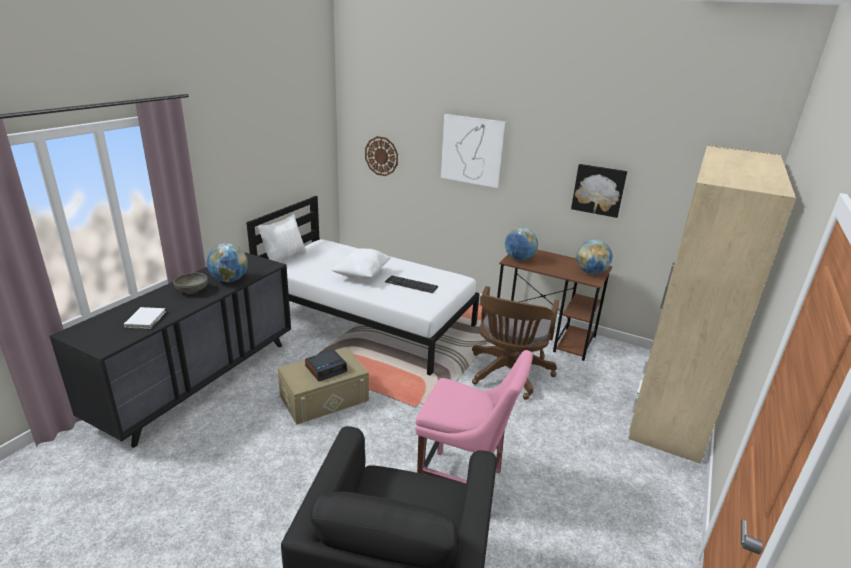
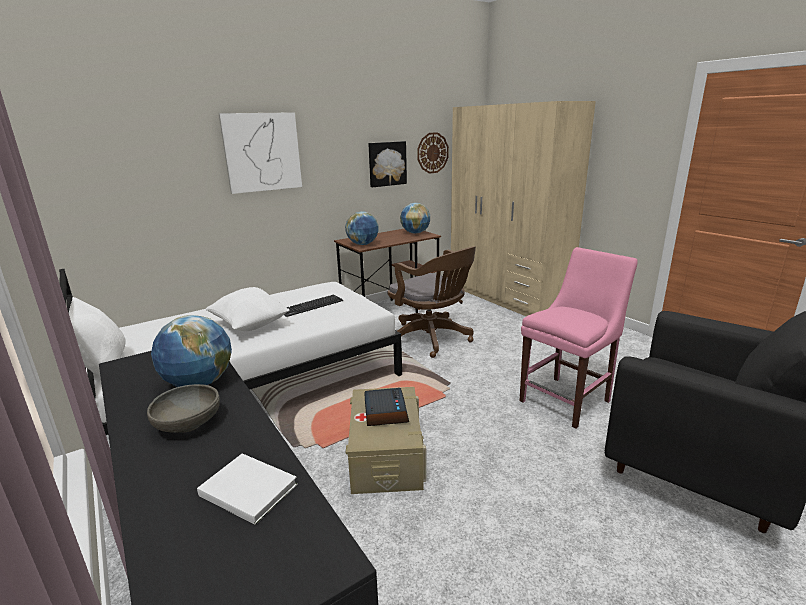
camera: 60 degrees left, 5 degrees down
(381, 156) = (130, 189): wall clock -> wall clock (432, 153)

